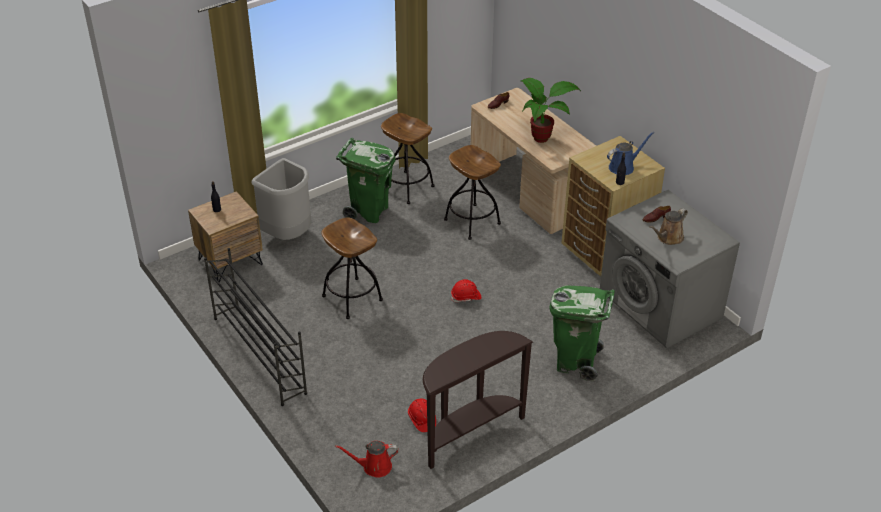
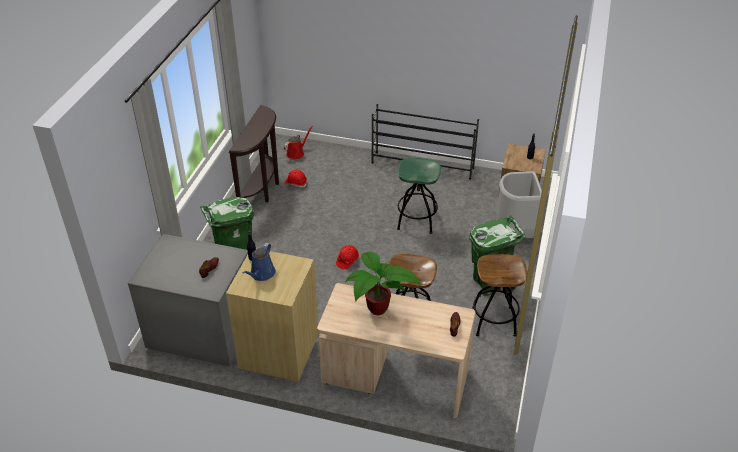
camera: 140 degrees right, 0 degrees up
(352, 297) = (417, 220): brown stool -> green stool
(668, 238) = (188, 256): brown watering can -> none

